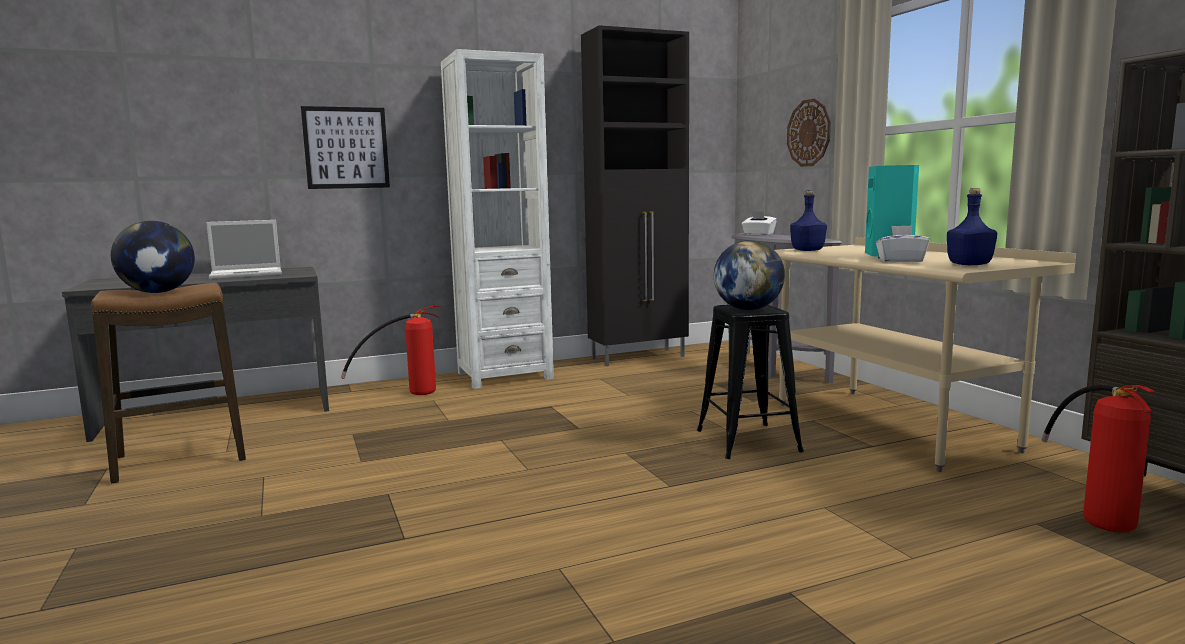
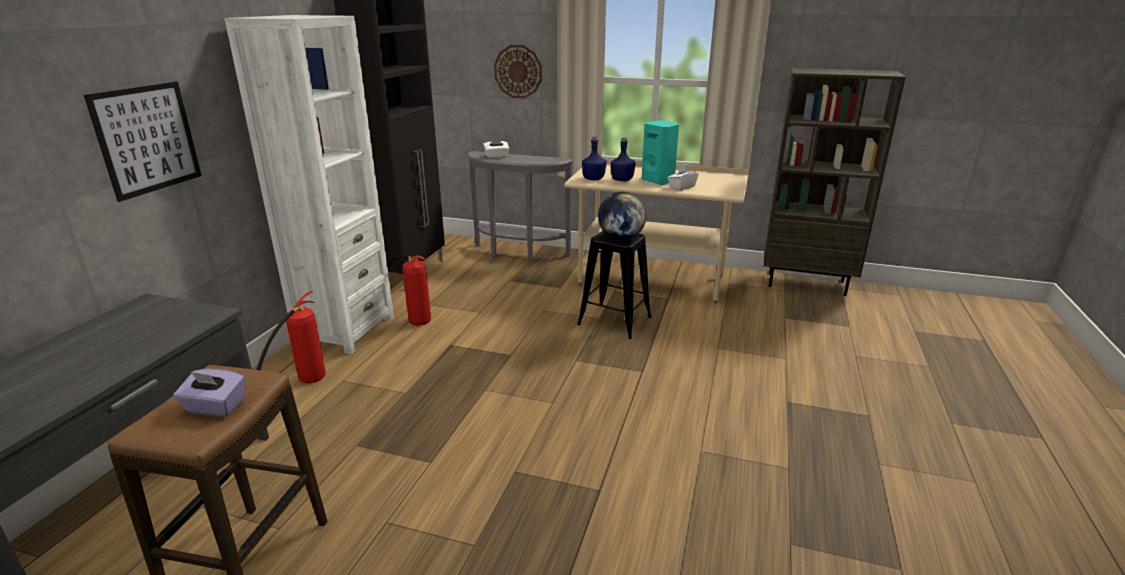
camera: 50 degrees left, 15 degrees up
(158, 292) = (215, 407): globe -> purple tissue box
(248, 274) = (122, 334): laptop -> none
(968, 265) = (720, 186): blue bottle -> blue bottle (622, 180)
(1094, 512) = (788, 302): fire extinguisher -> fire extinguisher (413, 316)

